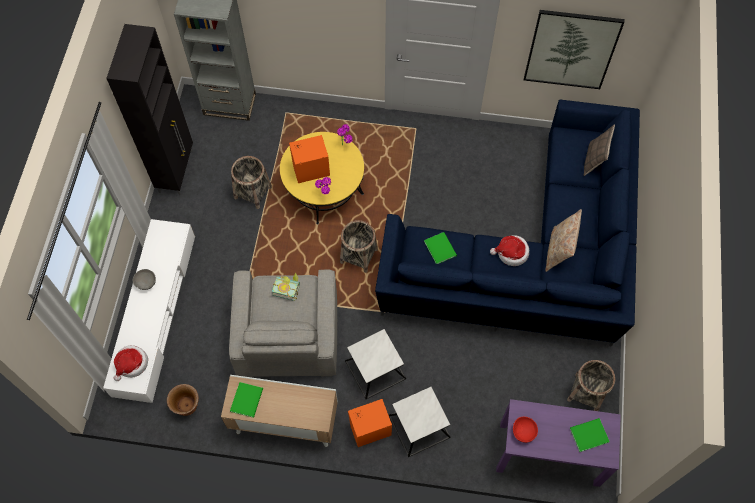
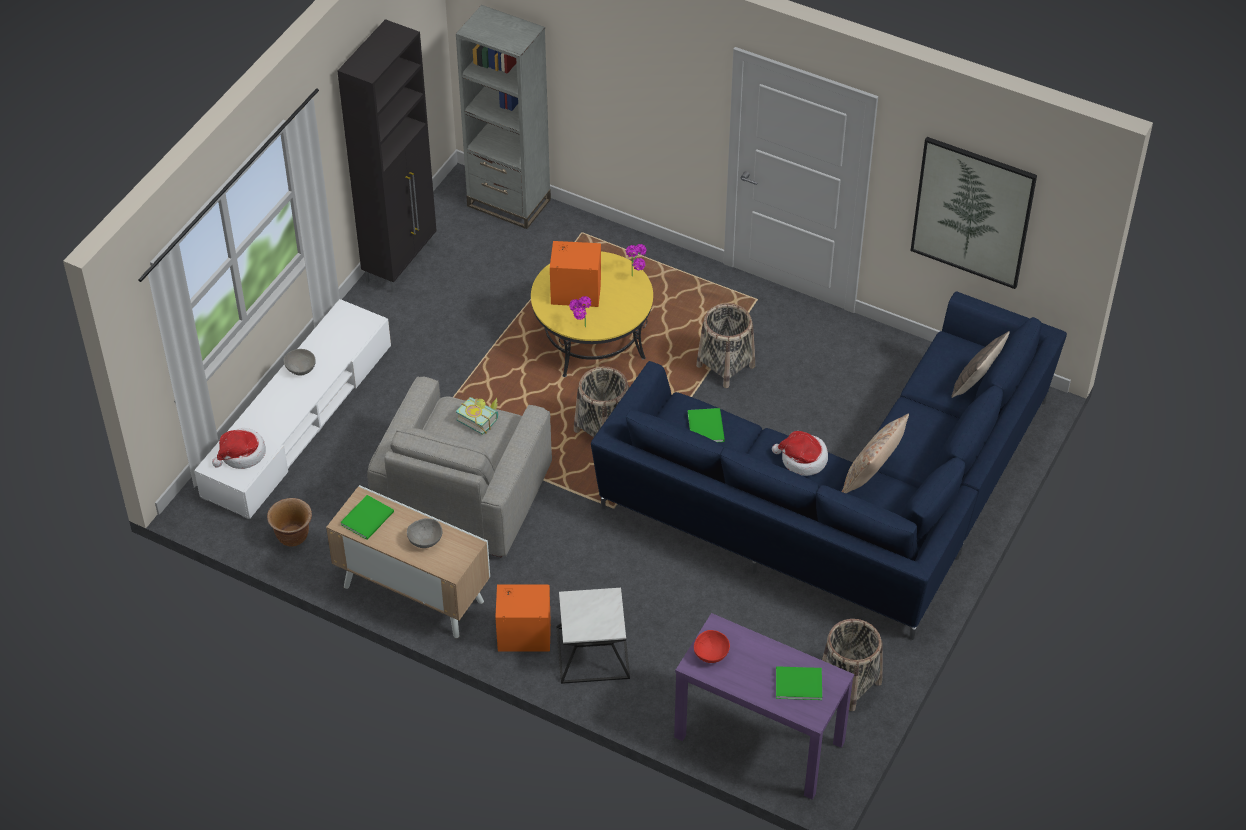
camera: 20 degrees right, 15 degrees down
(253, 192) = (493, 316): basket -> basket (725, 366)
(293, 404) = (425, 541): none -> grey bowl
(375, 370) = (563, 570): side table -> none

